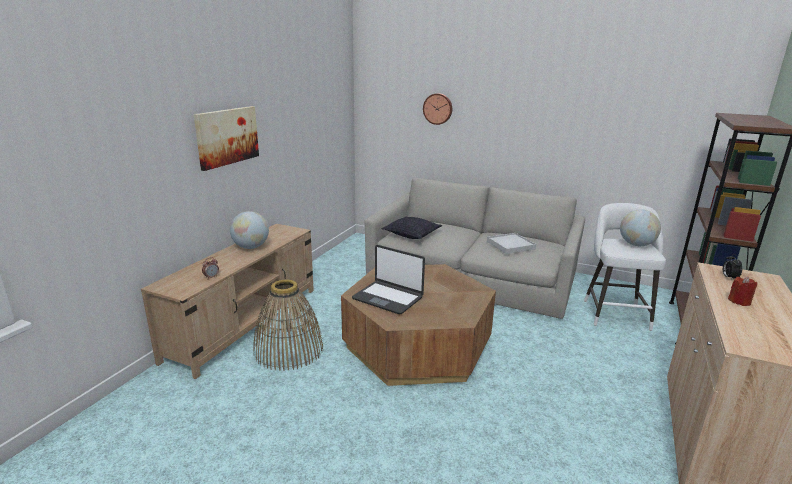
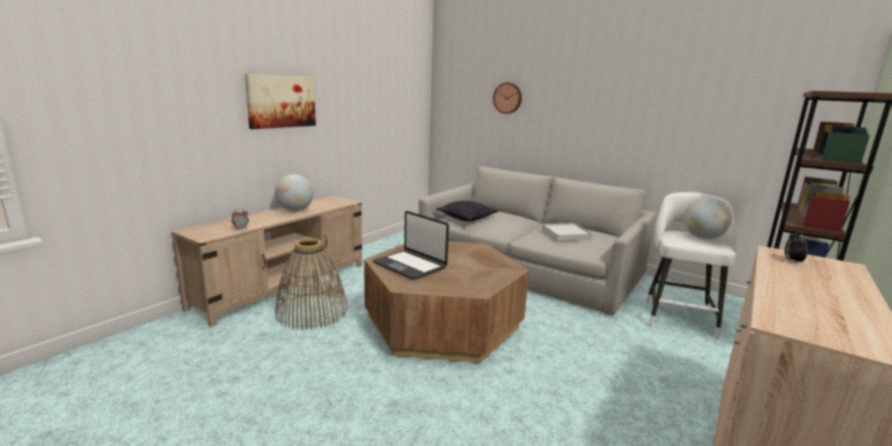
camera: 10 degrees right, 5 degrees down
(739, 301) = (795, 282): red candle -> none

